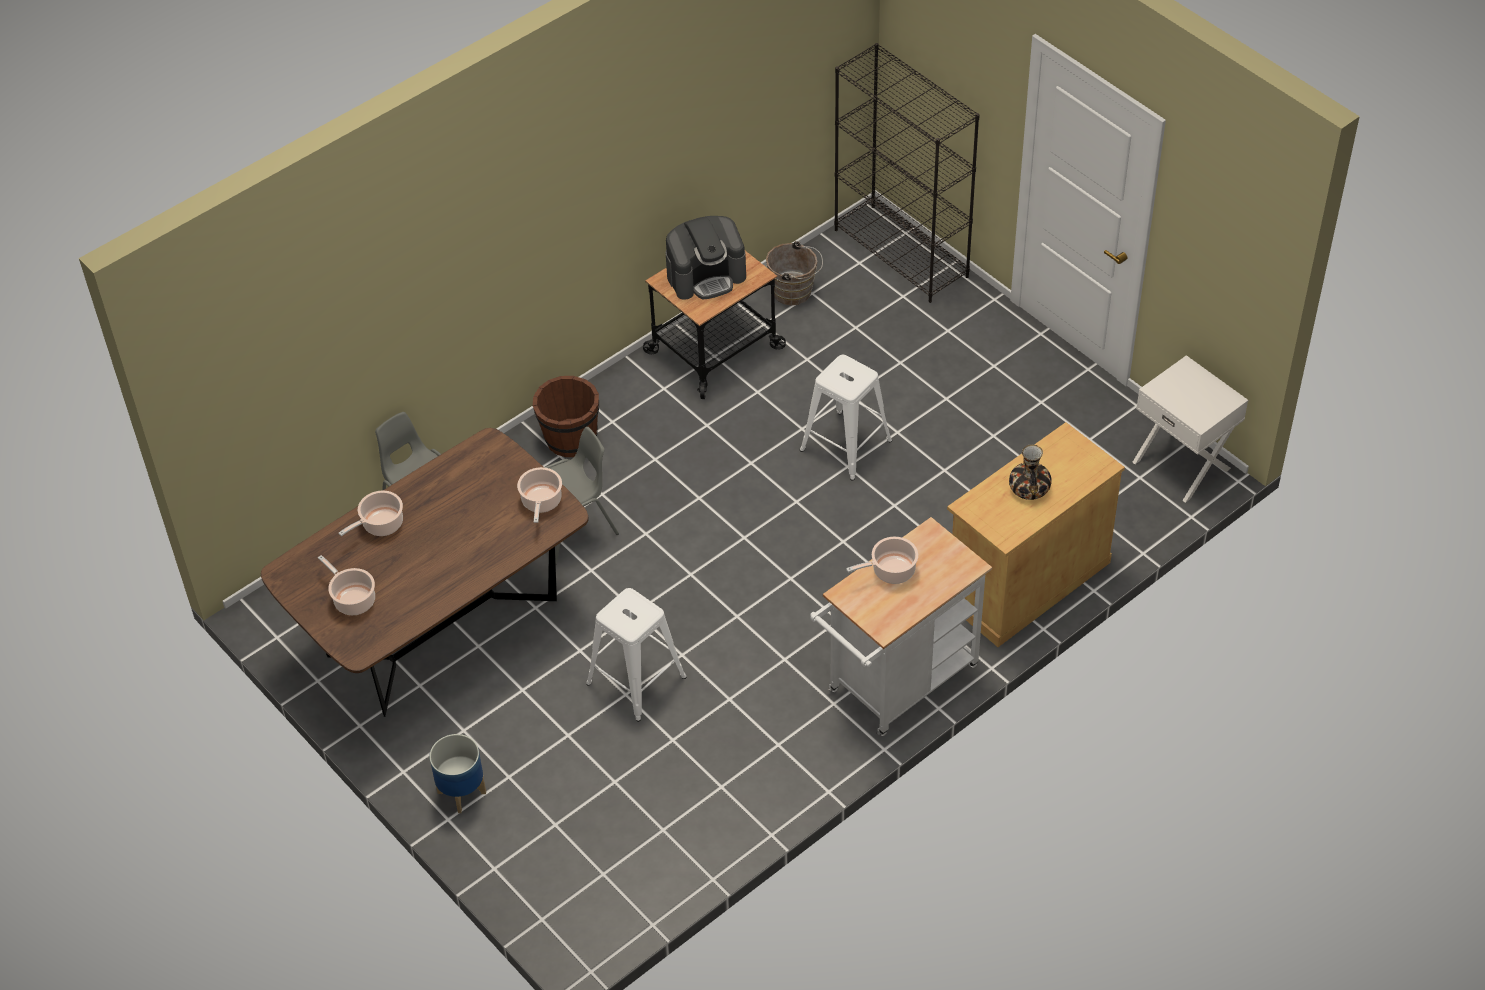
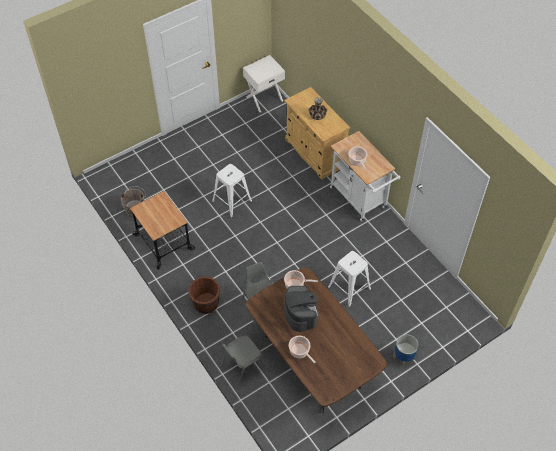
camera: 85 degrees left, 5 degrees up
(353, 599) = (344, 364): cooking pot -> none
(706, 276) = (157, 216): coffee machine -> coffee machine (300, 313)
(902, 253) = (123, 168): black bookcase -> none

